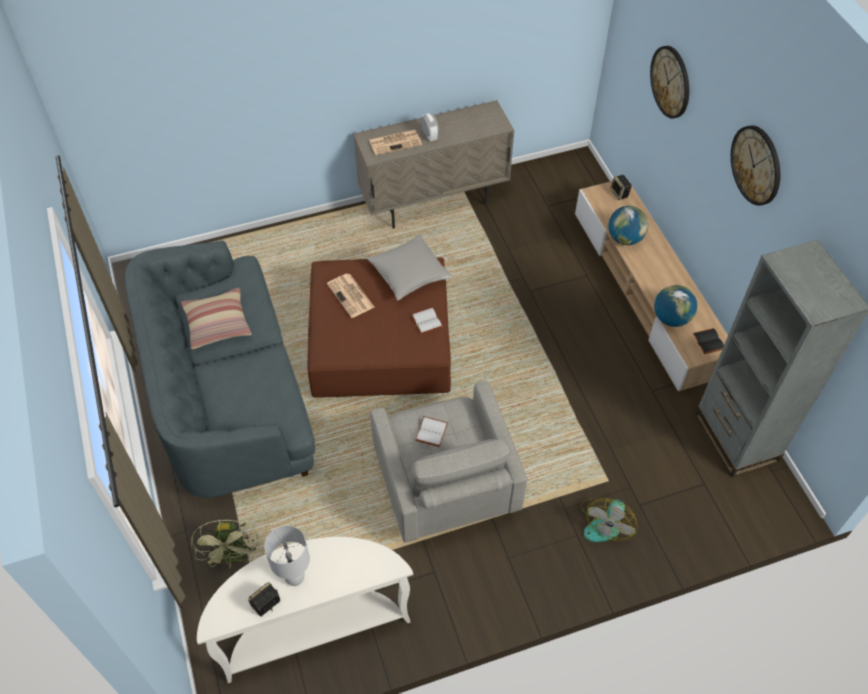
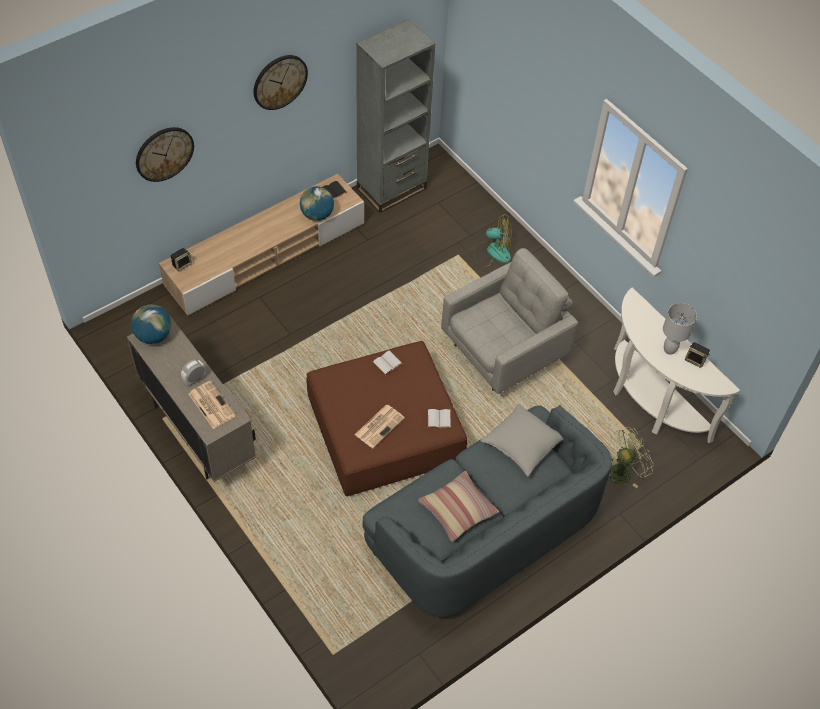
camera: 110 degrees left, 0 degrees up
(409, 274) = (339, 389): grey pillow -> grey pillow (522, 444)
(431, 431) = (495, 332): white book -> white book (438, 420)
(625, 238) = (237, 254): globe -> globe (153, 335)

